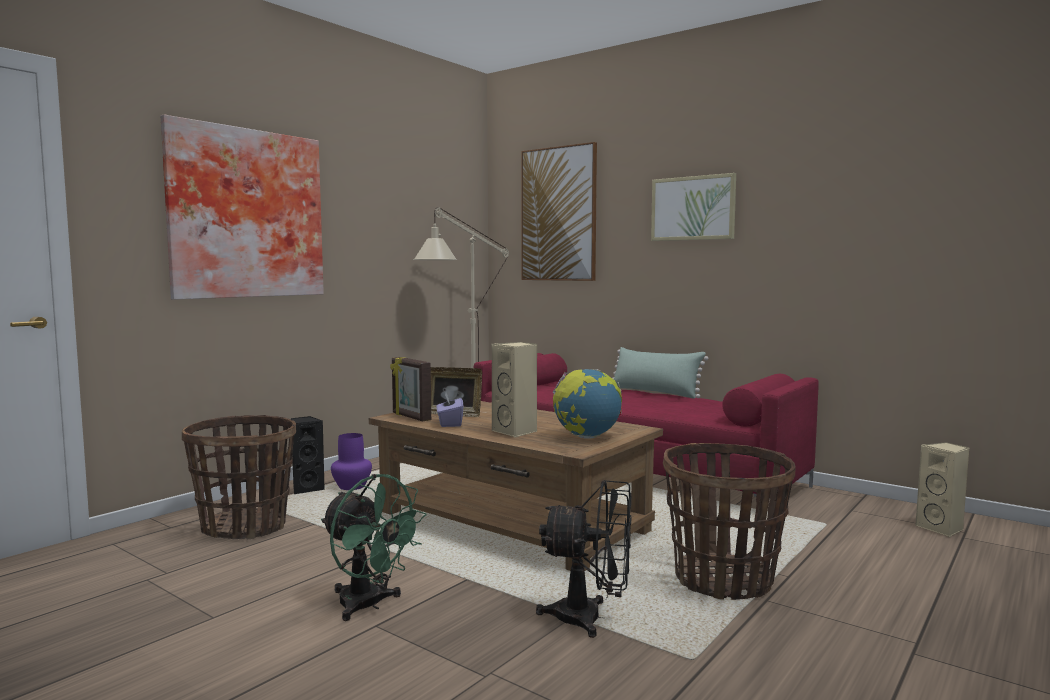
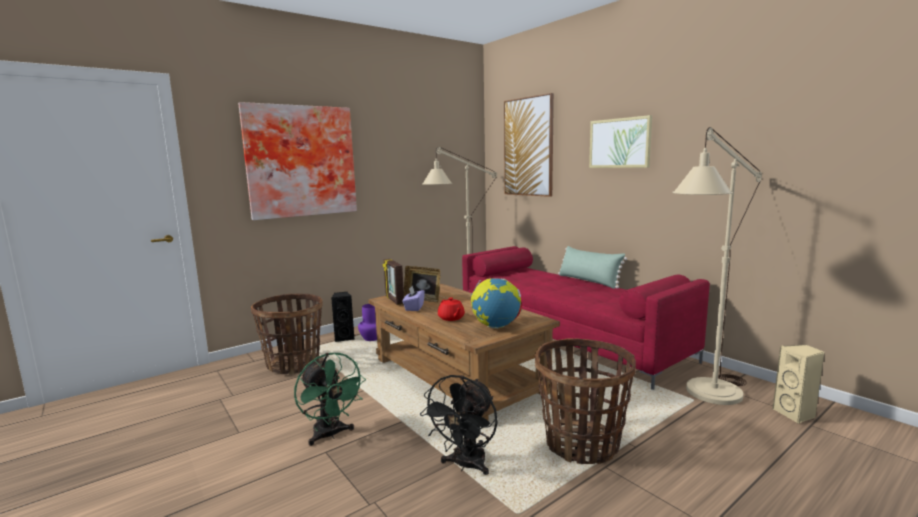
camera: 15 degrees right, 5 degrees up
(516, 432) = (451, 318): beige speaker -> red teapot
(590, 618) = (465, 465): black fan -> black fan turned 90 degrees clockwise
(838, 520) = (706, 397): none -> beige floor lamp

